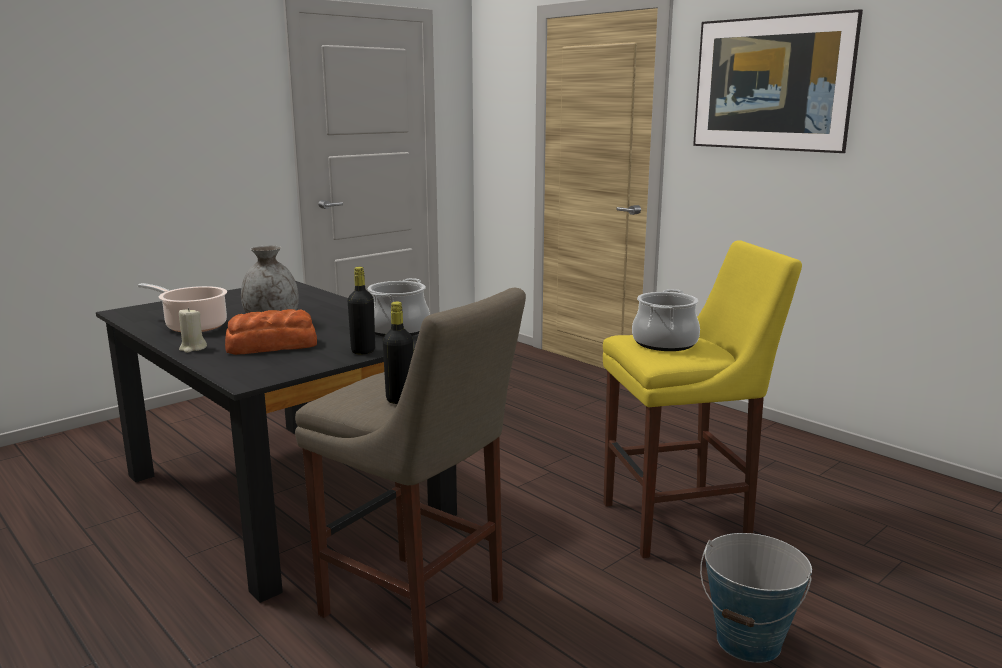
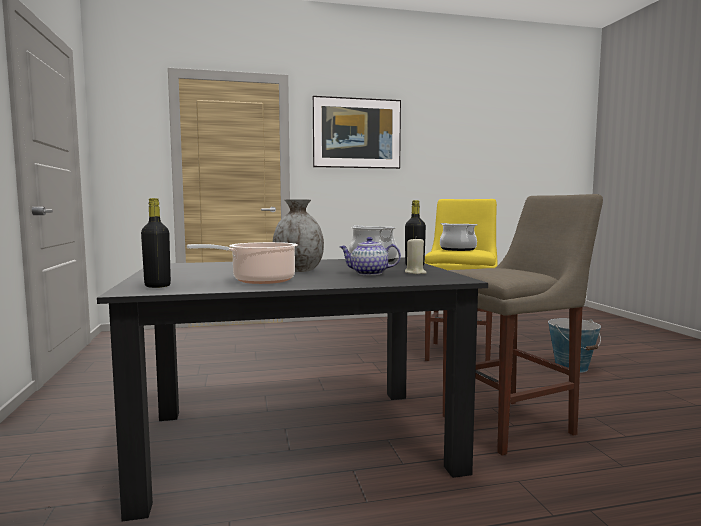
camera: 60 degrees left, 10 degrees down
(192, 348) = (340, 283): beige candle -> beige candle (415, 272)
(271, 346) = (368, 273): bread -> teapot
(400, 399) = (518, 270): black bottle -> black bottle (157, 286)

